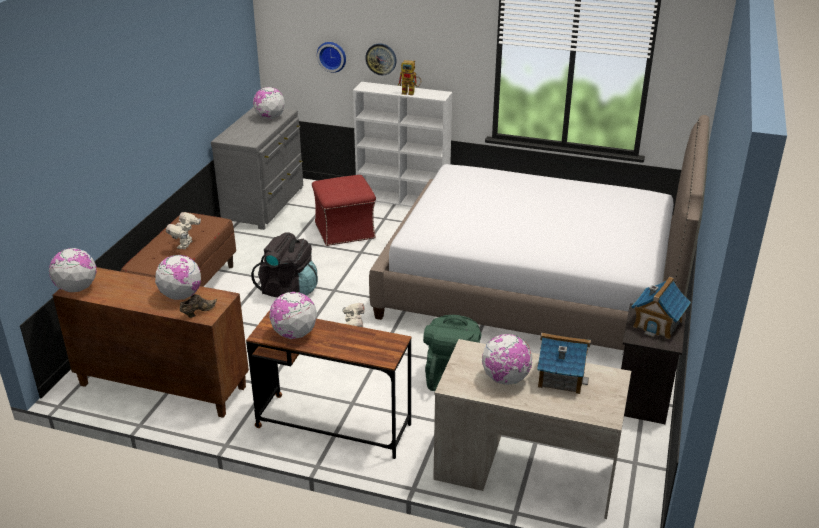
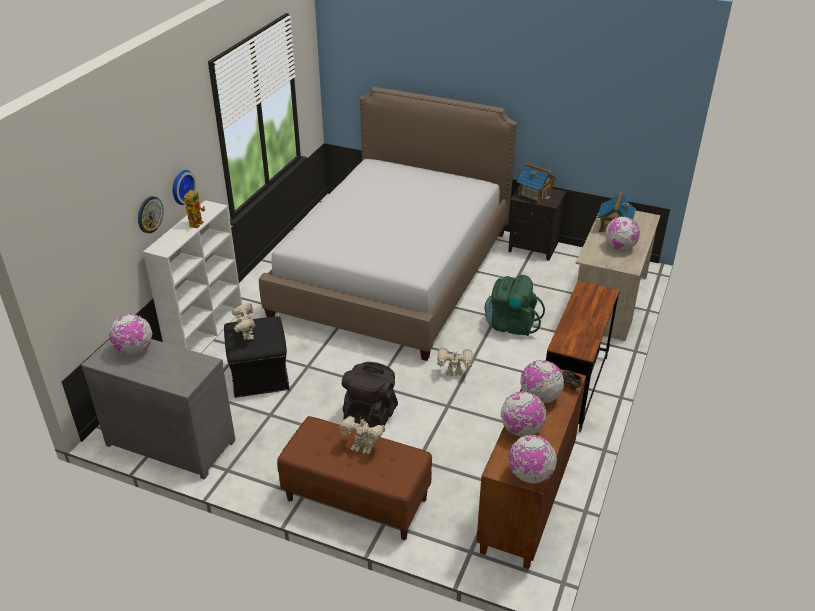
camera: 85 degrees left, 5 degrees up
(294, 334) = (582, 335): globe -> globe (521, 430)
(332, 56) = (111, 247): wall clock -> wall clock (181, 186)
(339, 182) = (246, 335): none -> toy robot
(345, 230) = (259, 376): red ottoman -> black ottoman

